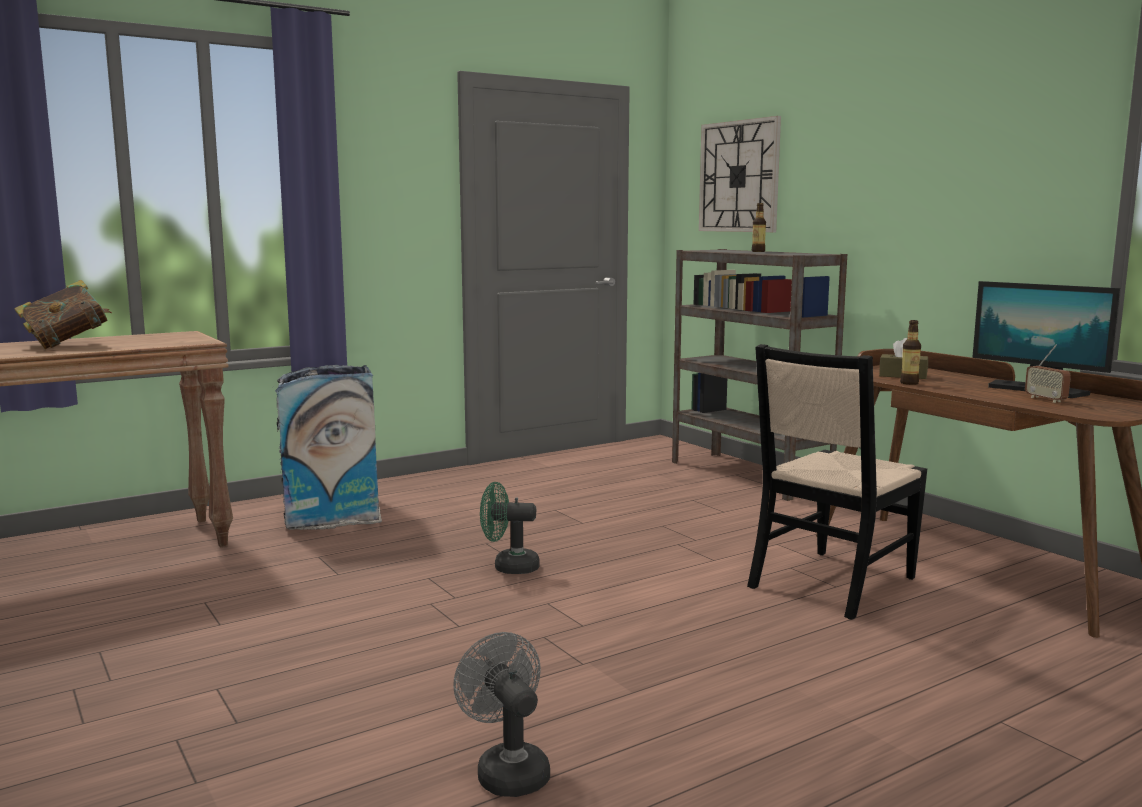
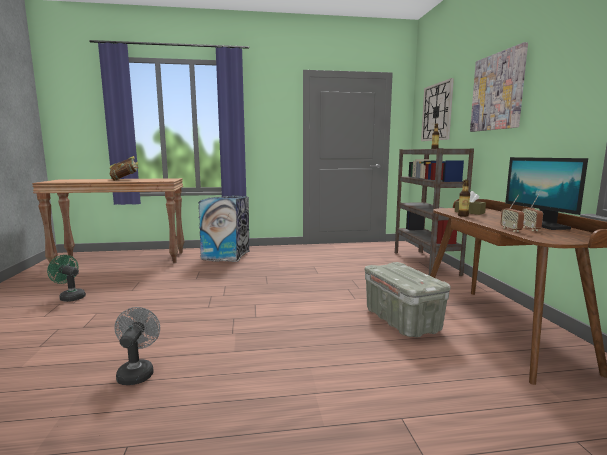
camera: 25 degrees right, 0 degrees up
(508, 567) = (261, 286): green fan -> green fan (70, 297)
(832, 583) = (401, 320): chair -> grey storage box
(892, 156) = (497, 92): none -> picture
(1026, 403) = (511, 229): none -> radio

